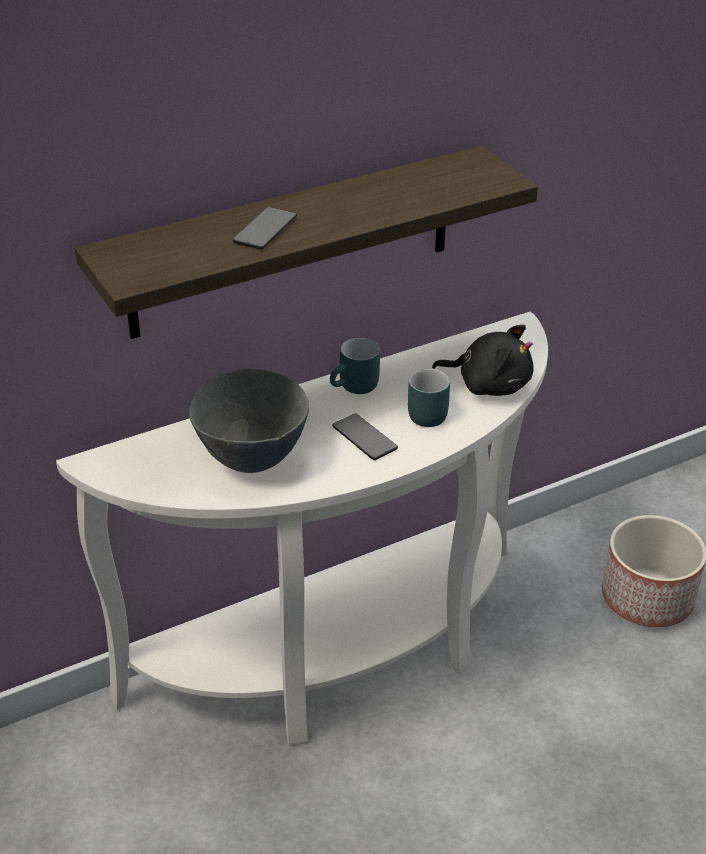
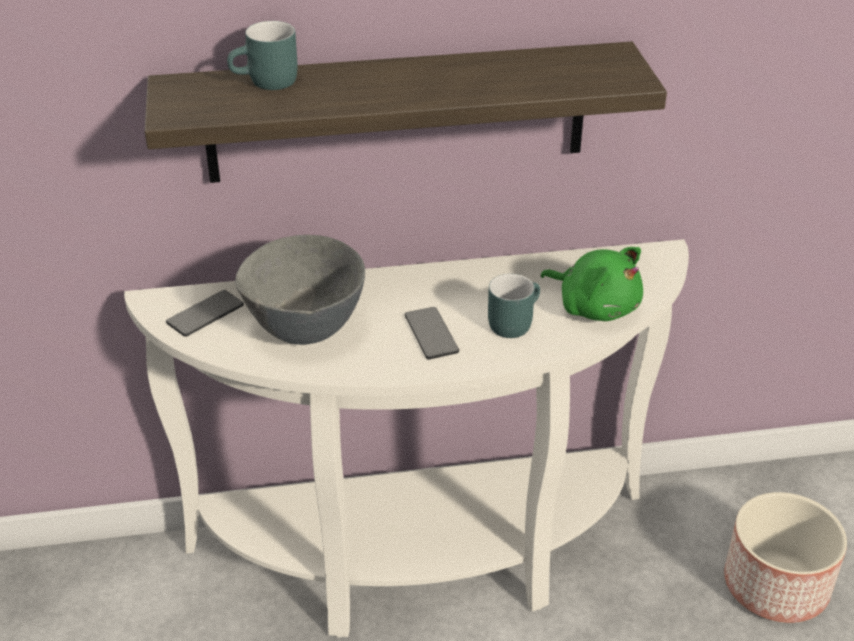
camera: 20 degrees right, 0 degrees up
(265, 230) = (341, 89): phone -> phone (205, 314)
(356, 388) = (452, 282): turquoise mug -> turquoise mug (267, 84)
(489, 384) = (595, 306): black plush toy -> green plush toy

